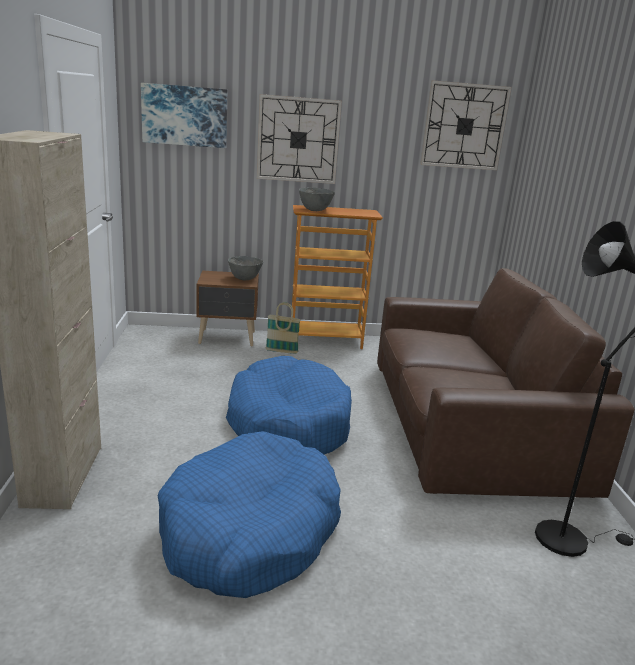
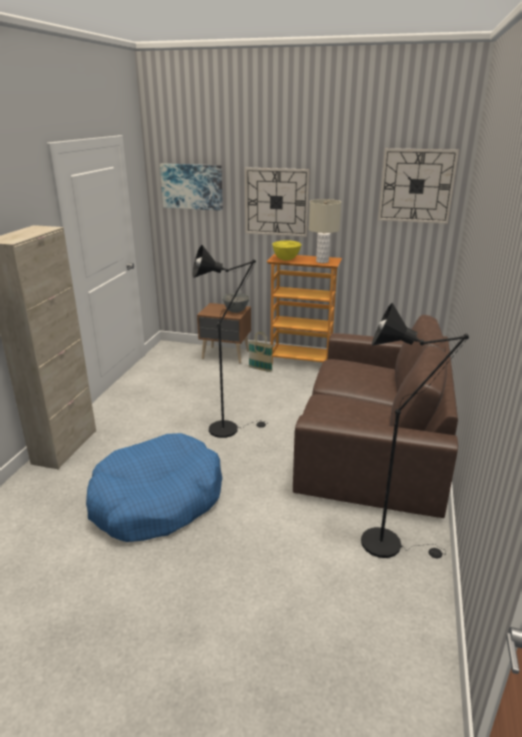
camera: 20 degrees right, 5 degrees up
(288, 424) = (229, 428): blue dog bed -> black floor lamp
(315, 210) = (286, 259): grey bowl -> yellow bowl
(359, 213) = (322, 261): none -> beige table lamp

